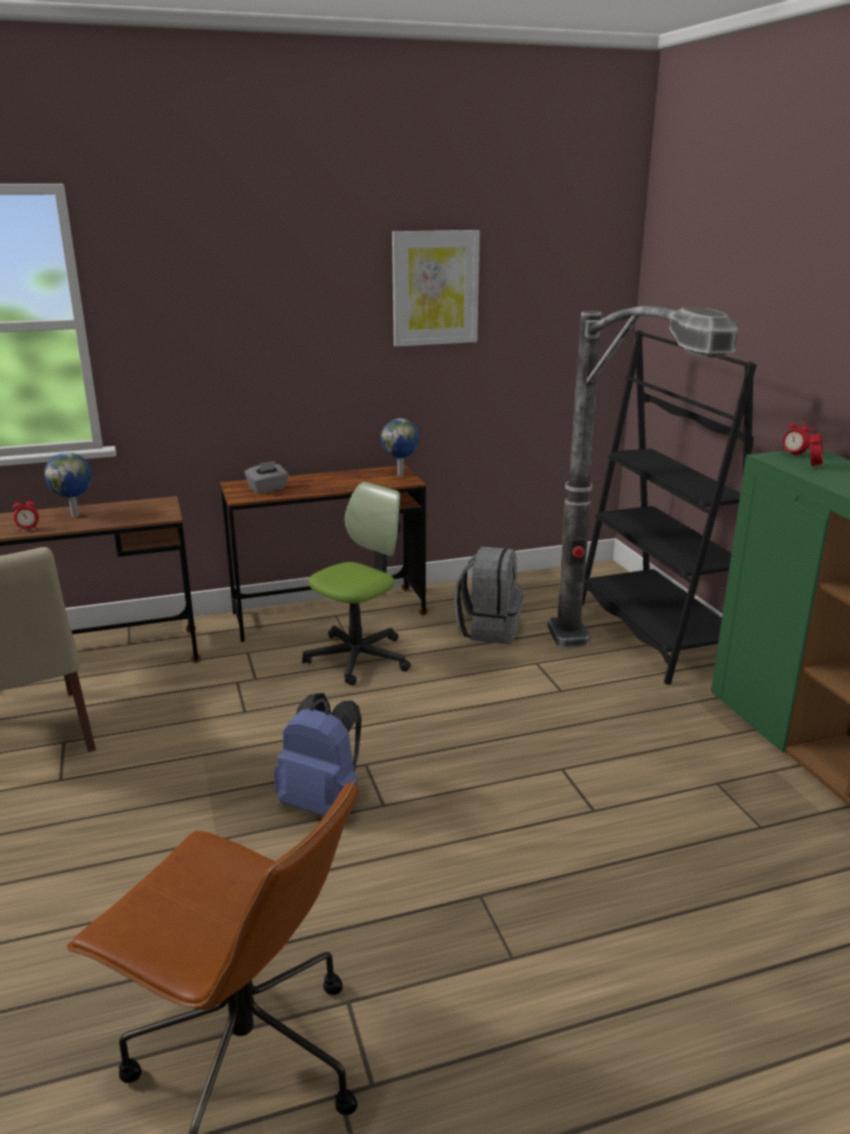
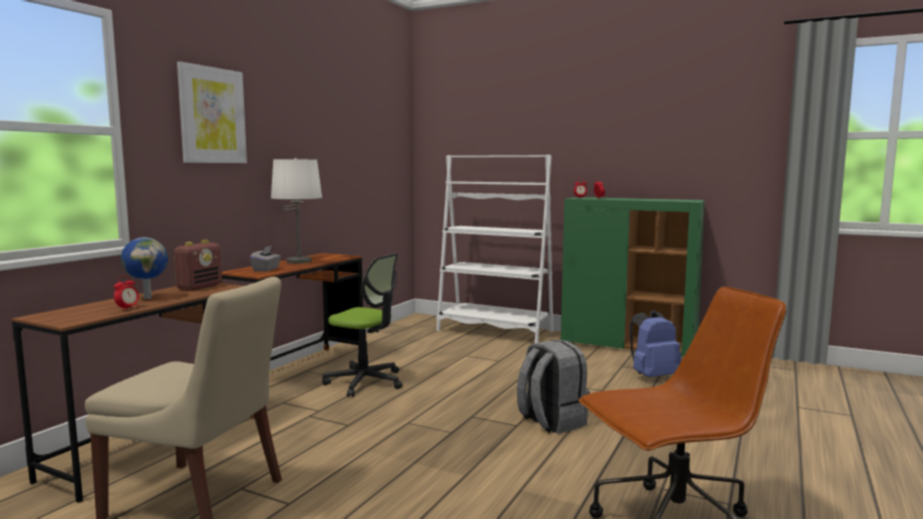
camera: 45 degrees left, 15 degrees down
(145, 508) = (200, 287): none -> radio
(324, 803) = (486, 437): blue backpack -> blue backpack (652, 376)
(333, 480) = (299, 261): none -> white table lamp
(358, 658) = (365, 382): office chair -> office chair turned 120 degrees clockwise
(401, 474) = (334, 255): globe -> none
(435, 288) = (332, 129): picture -> picture (212, 115)
(489, 629) = (413, 351): grey backpack -> grey backpack (551, 421)
(603, 699) = (523, 357): floor lamp -> none
(656, 634) = (495, 331): black bookcase -> white bookcase

